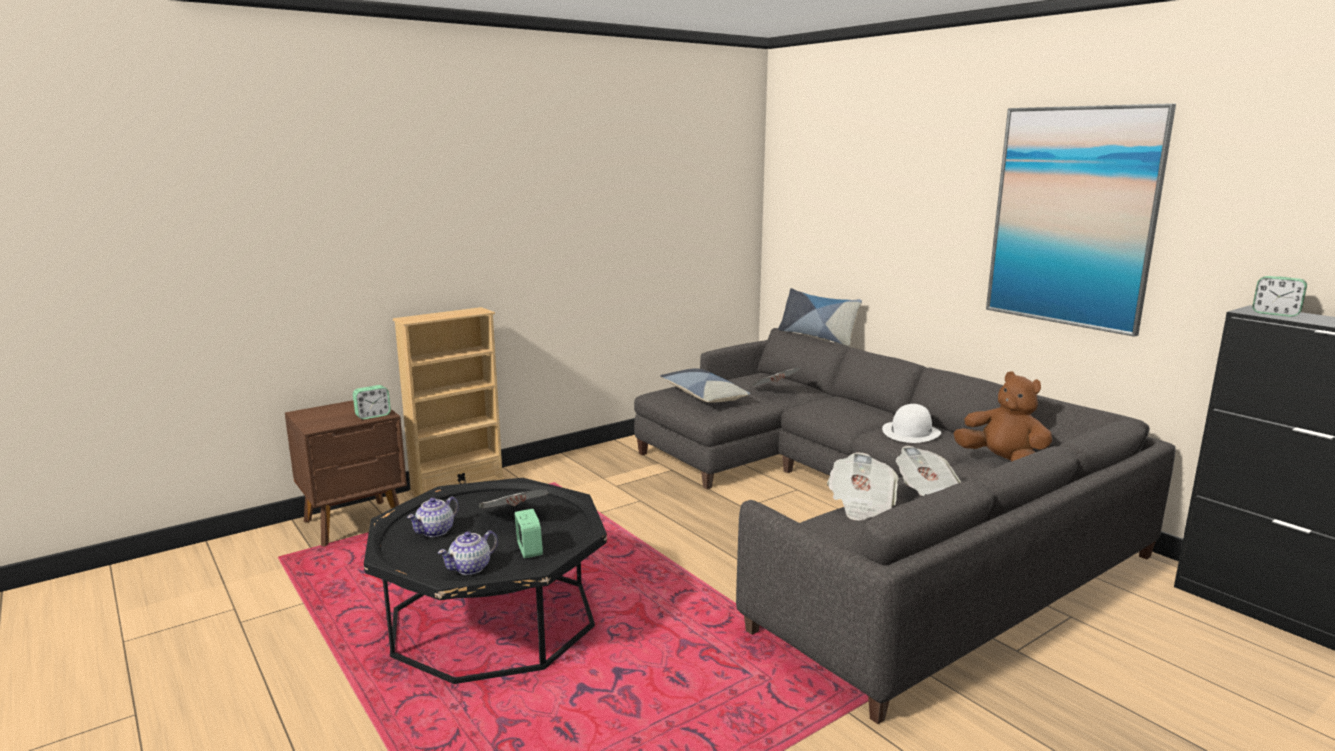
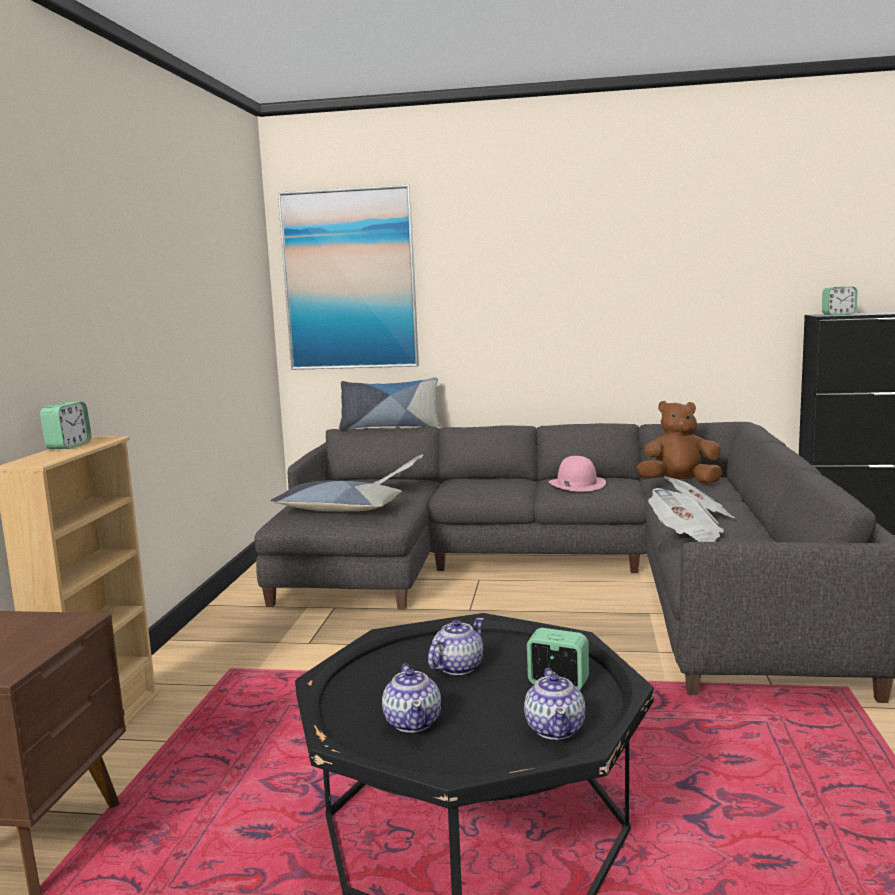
camera: 45 degrees left, 5 degrees down
(373, 416) = (66, 627): alarm clock -> alarm clock (69, 446)
(514, 517) = (457, 667): newspaper -> teapot
(911, 432) = (576, 484): white hat -> pink hat
(1072, 217) = (650, 265): picture -> picture (349, 280)

